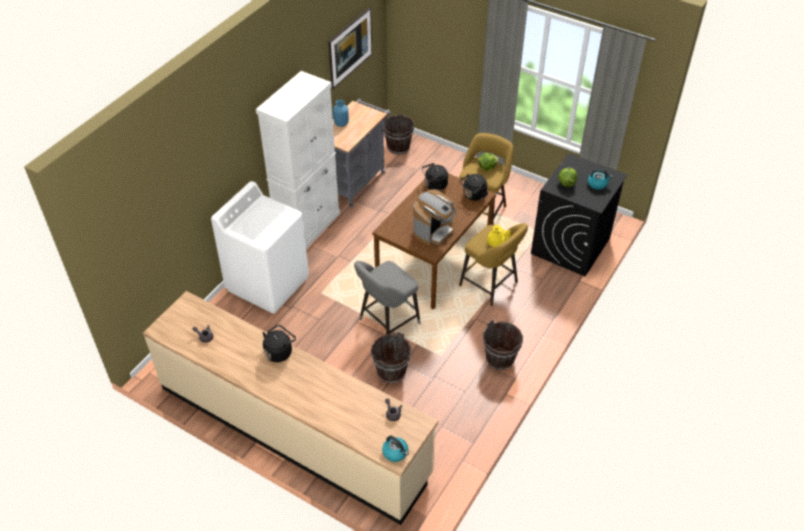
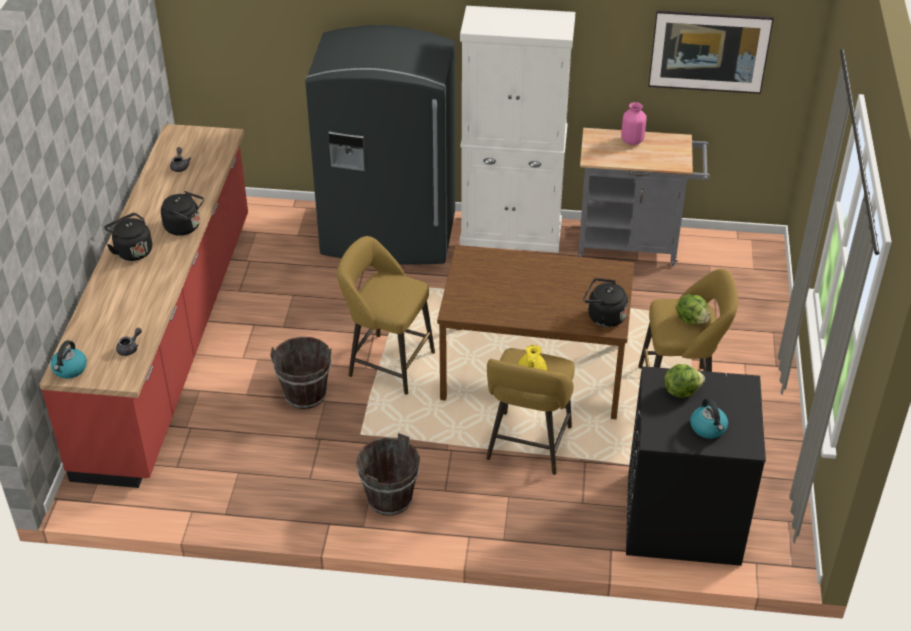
camera: 65 degrees right, 5 degrees down
(268, 283) = (388, 236): white washing machine -> grey fridge
(293, 430) = (170, 339): beige counter -> red counter
(341, 124) = (631, 141): blue vase -> pink vase
(387, 323) = (387, 363): grey stool -> yellow stool
(398, 147) = (741, 261): brown bucket -> none
(433, 231) = (497, 299): coffee machine -> none
(434, 186) = (593, 272): black kettle -> black kettle (132, 251)

